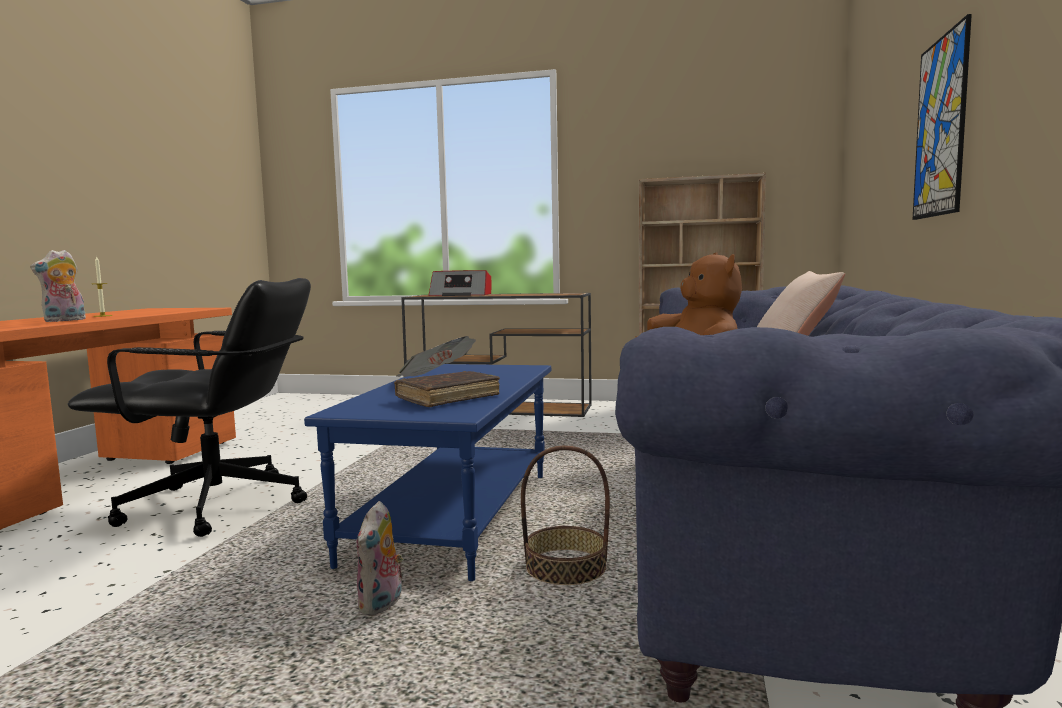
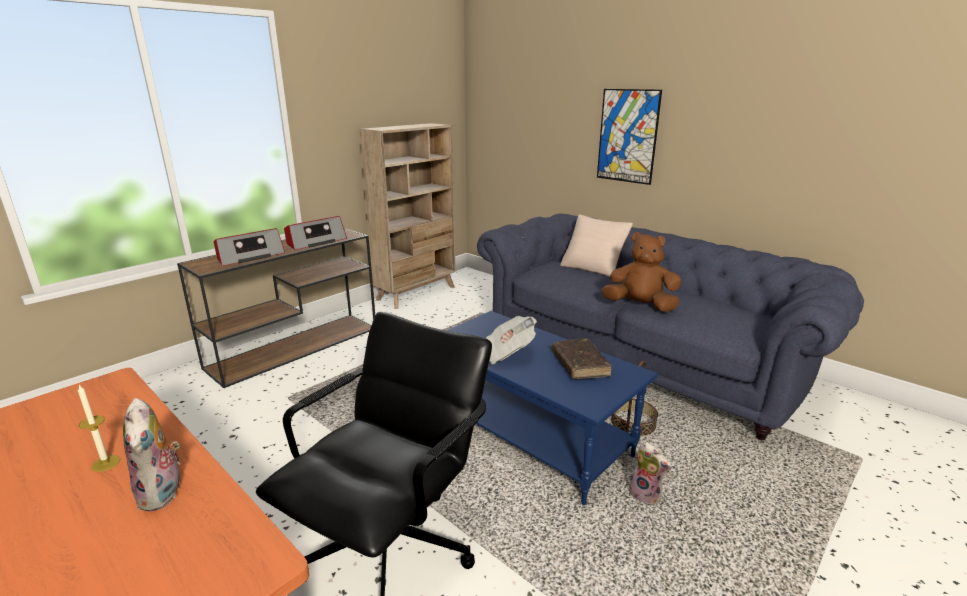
camera: 60 degrees left, 15 degrees up
(530, 294) = (315, 242): none -> radio

